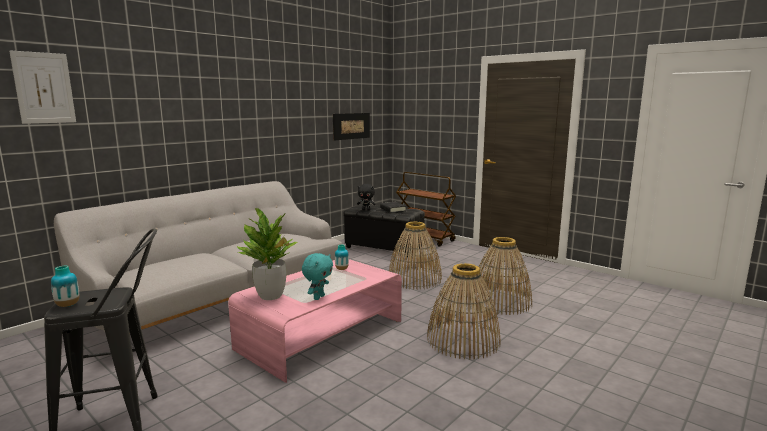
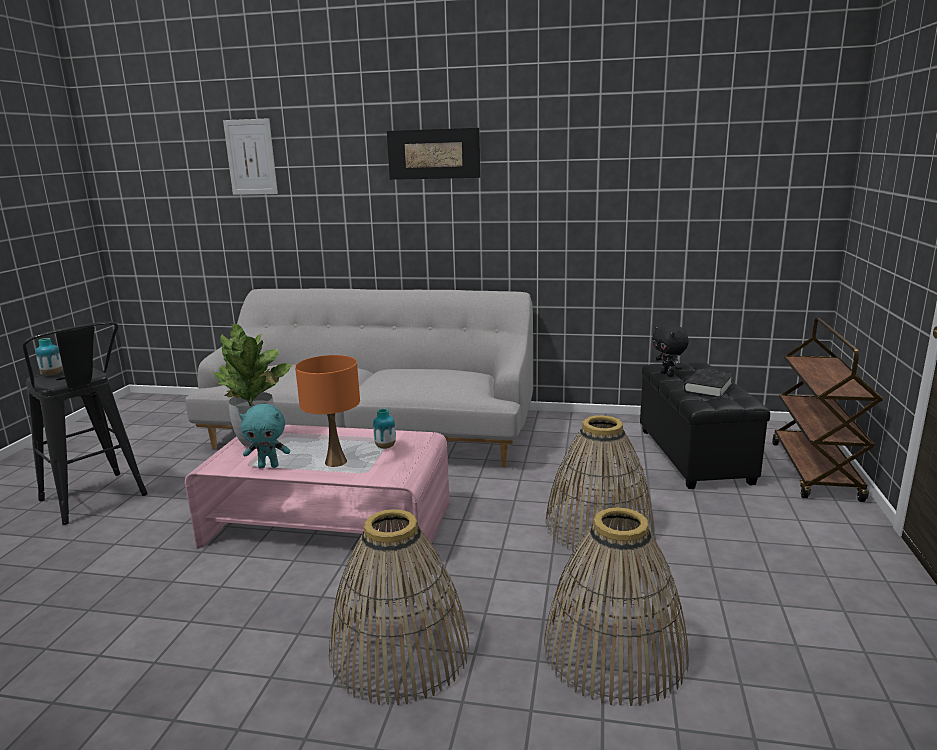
camera: 60 degrees right, 5 degrees up
(341, 282) = (336, 461): none -> orange table lamp
(351, 126) = (720, 209): picture -> picture (433, 154)

